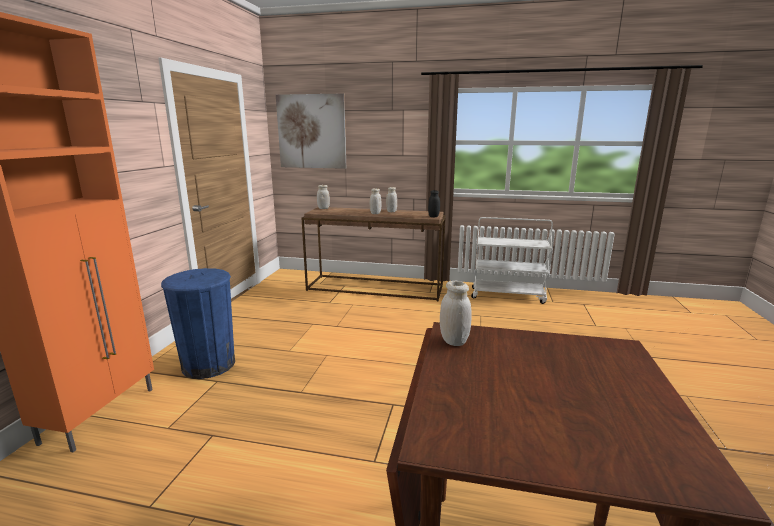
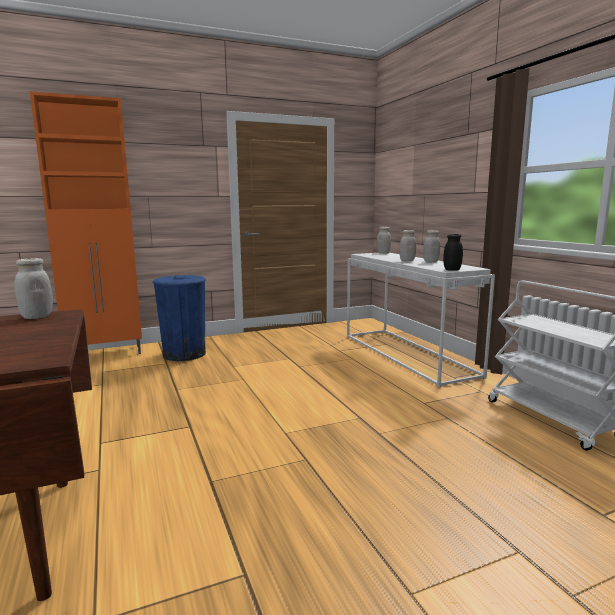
camera: 55 degrees right, 5 degrees down
(311, 131) = (401, 170): picture -> none
(376, 288) = (408, 355): brown console table -> white console table

